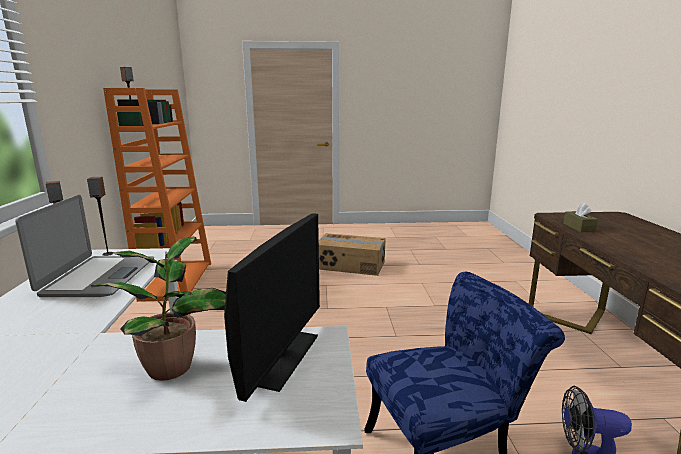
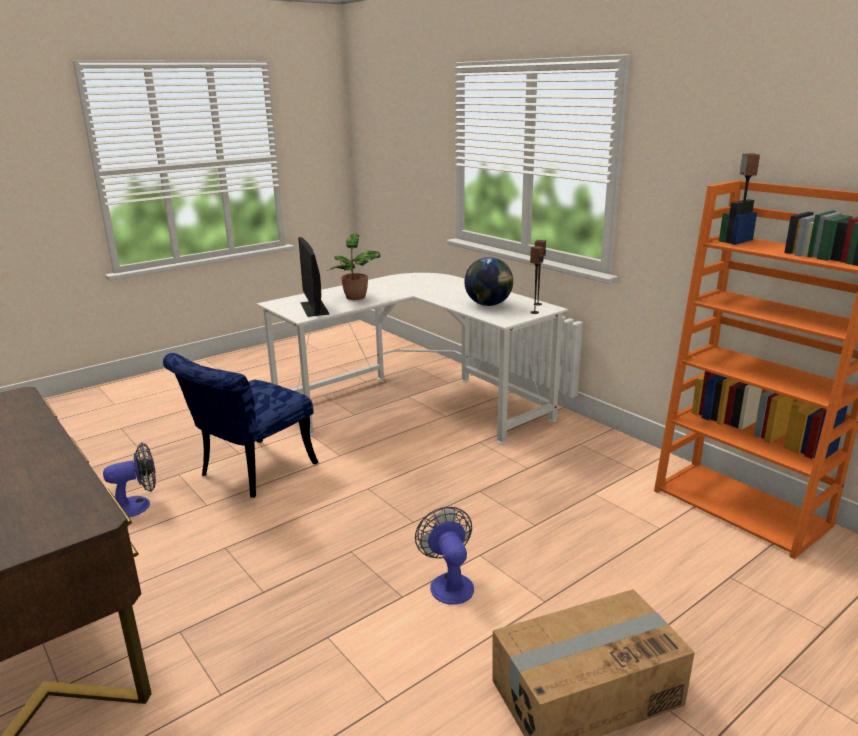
camera: 145 degrees right, 5 degrees up
(99, 277) = (488, 304): laptop -> globe
(358, 303) = (449, 583): none -> fan
(578, 227) = (63, 489): brown tissue box -> none

